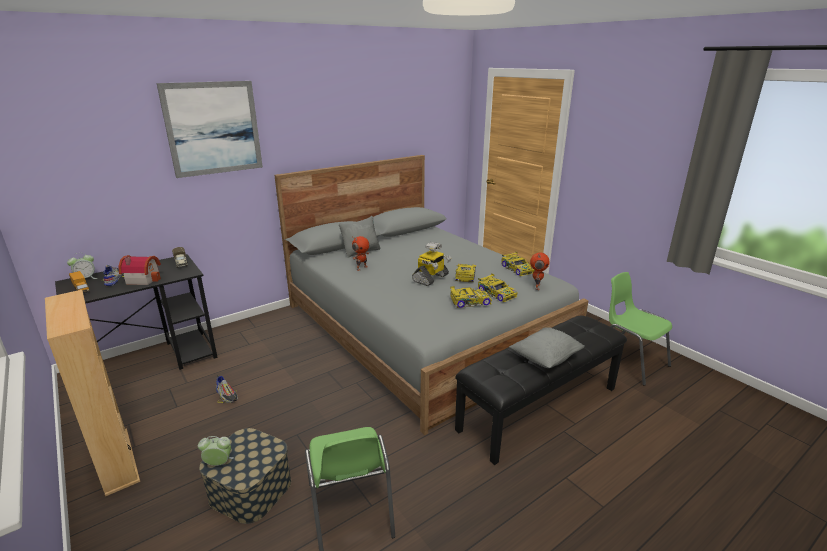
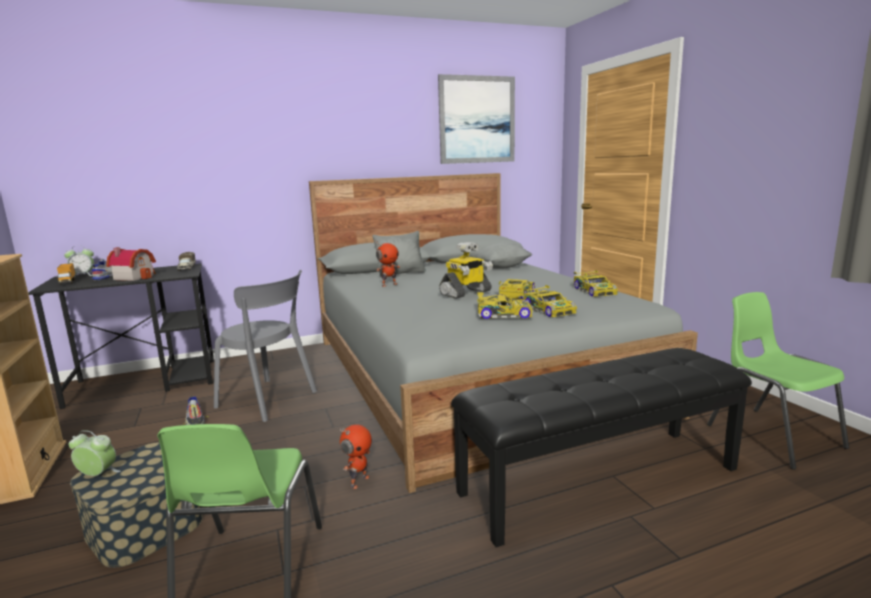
camera: 15 degrees right, 10 degrees down
(213, 128) = (240, 123): picture -> picture (477, 120)
(278, 369) = (270, 400): none -> grey chair
(536, 286) = (612, 306): toy robot -> toy robot (358, 481)
(545, 359) = (595, 388): grey pillow -> grey pillow (501, 267)

